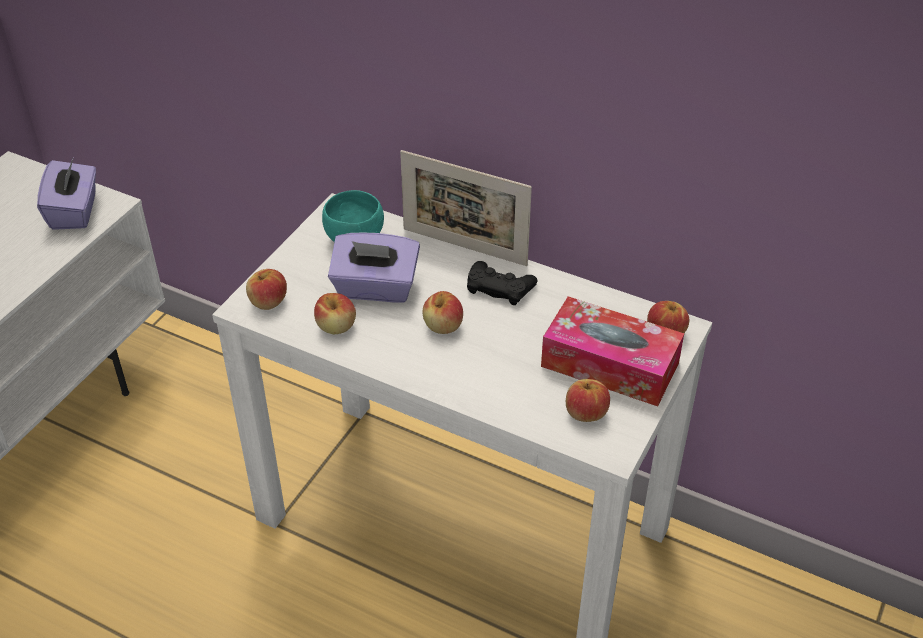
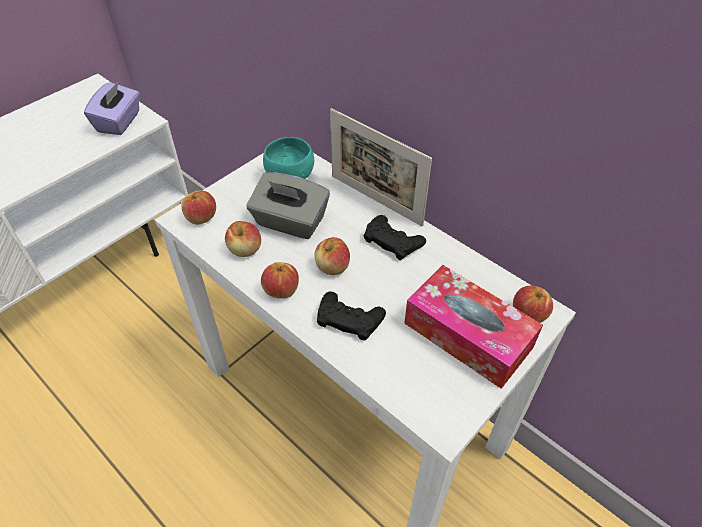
camera: 15 degrees right, 5 degrees up
(375, 288) = (290, 222): purple tissue box -> grey tissue box
(481, 374) = (349, 319): none -> black game controller
(585, 413) = (430, 380): apple -> apple (281, 290)

